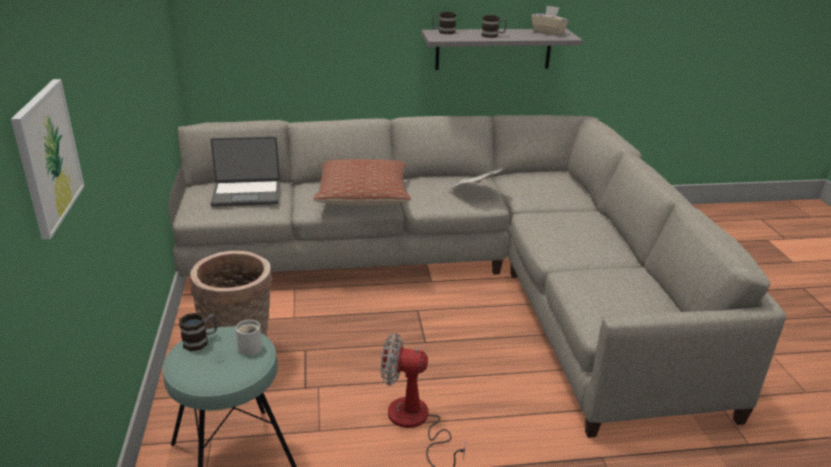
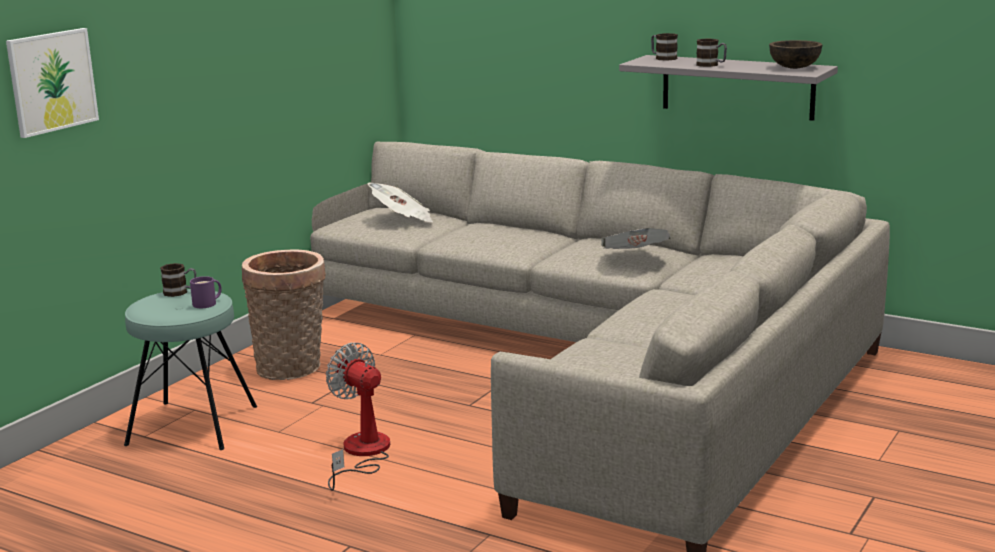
camera: 40 degrees right, 10 degrees down
(247, 194) = (403, 219): laptop -> newspaper
(252, 346) = (207, 304): white mug -> purple mug
(363, 195) = (510, 241): pillow -> none
(548, 33) = (794, 67): beige tissue box -> brown bowl

